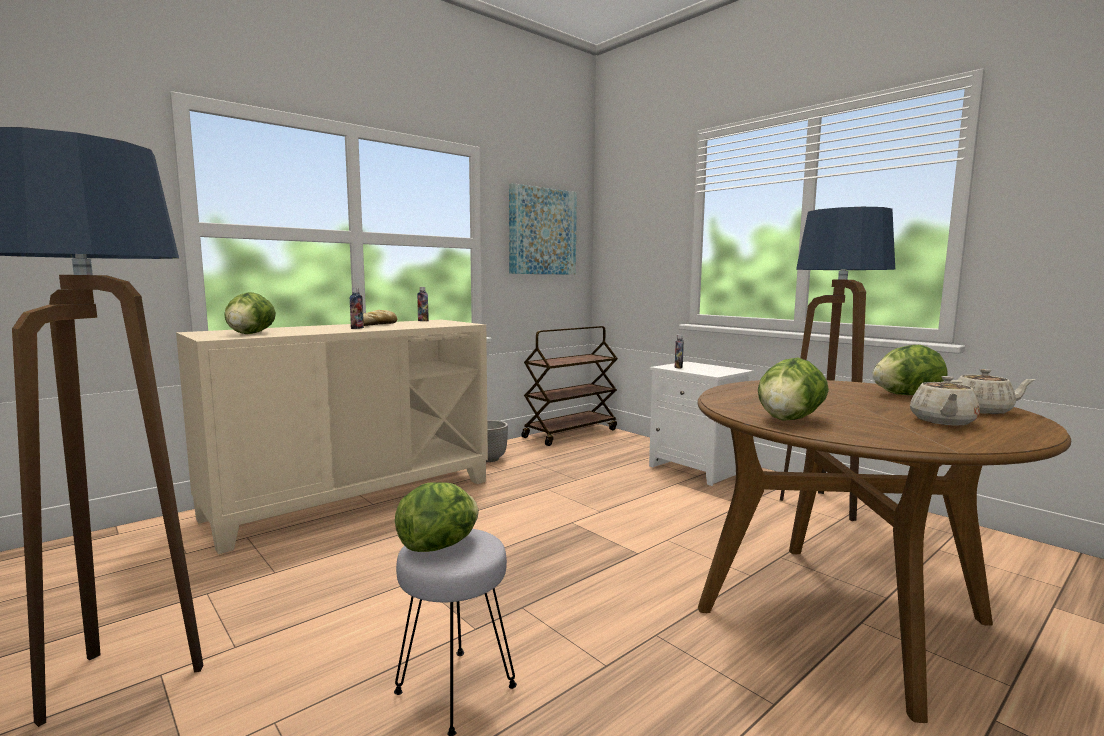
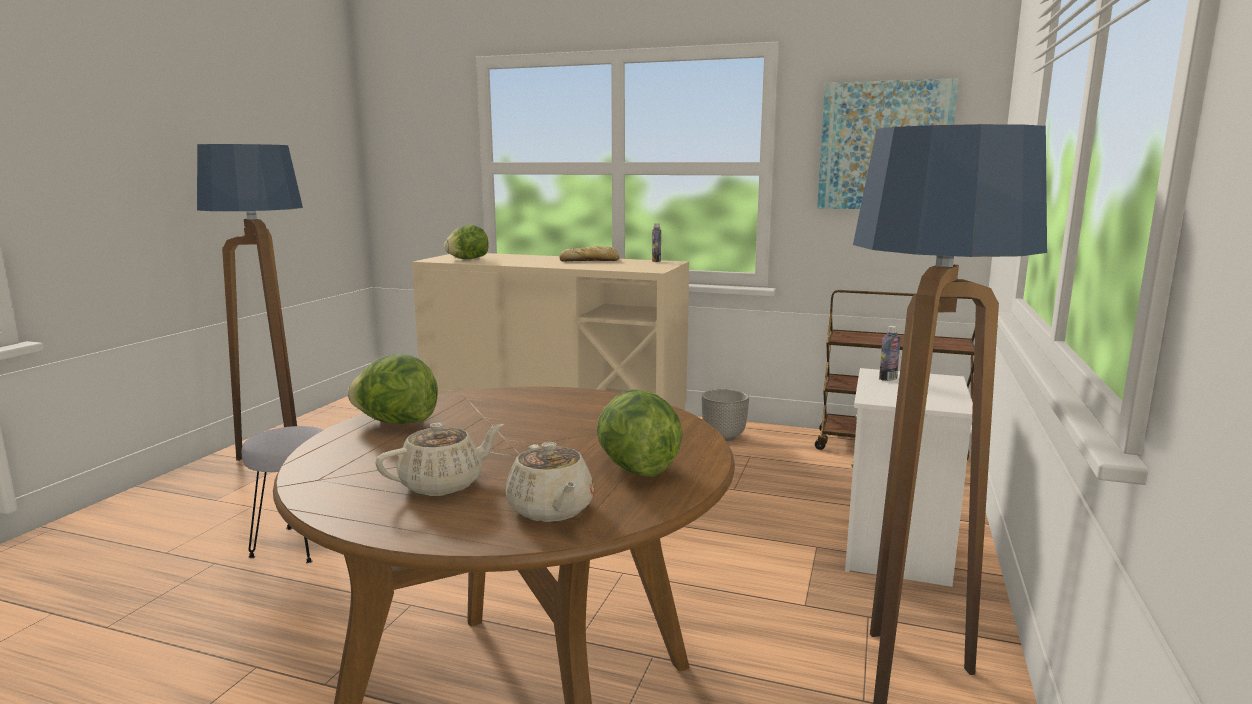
camera: 60 degrees right, 5 degrees up
(357, 328) = (549, 263): bottle -> none
(440, 546) = (283, 433): lettuce -> none
(942, 421) = (443, 484): beige teapot -> beige teapot turned 150 degrees clockwise

